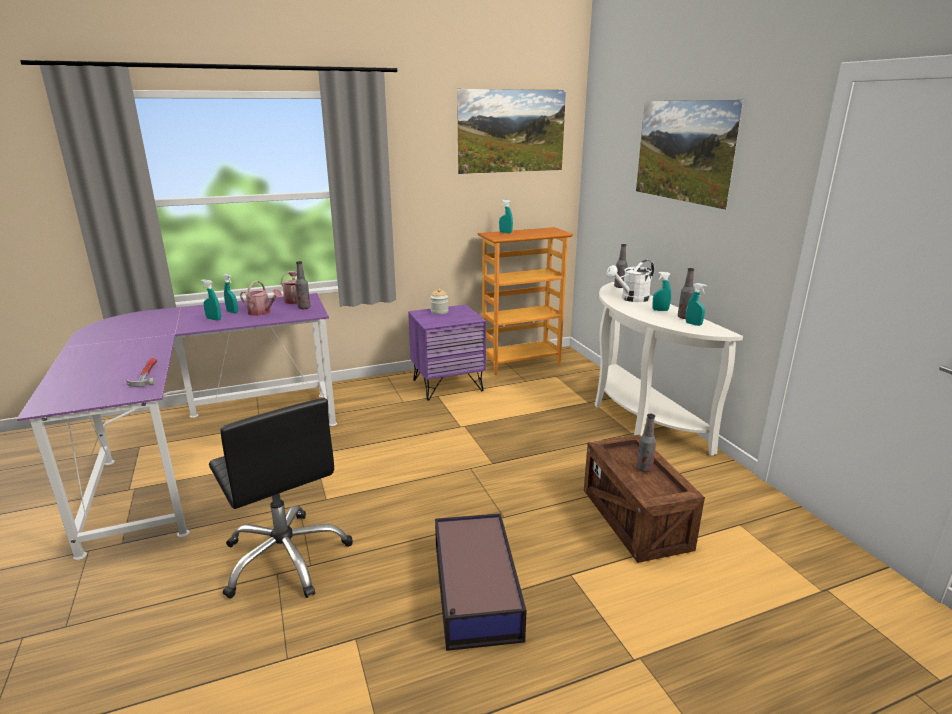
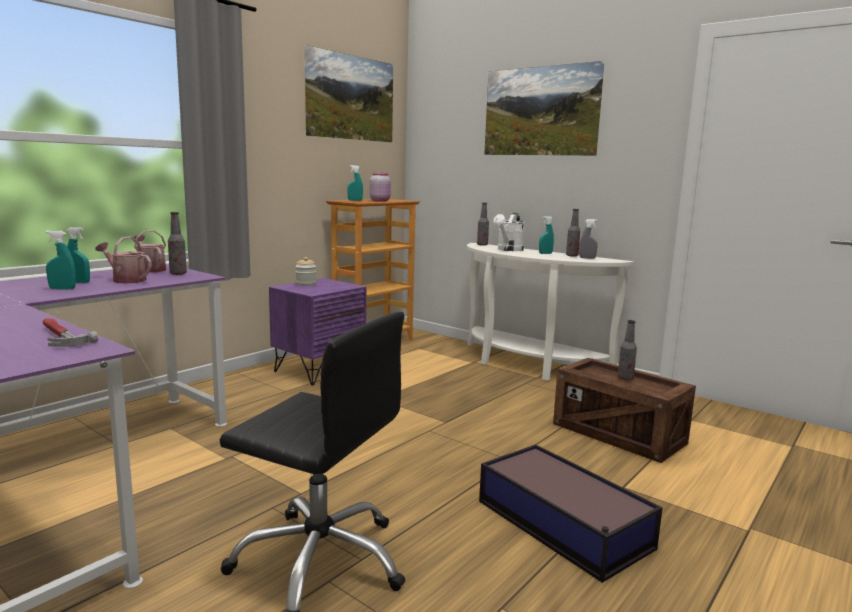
camera: 30 degrees left, 10 degrees down
(262, 312) = (126, 280): watering can -> watering can turned 150 degrees counterclockwise
(529, 234) = (380, 201): none -> pink jar
(693, 324) = (587, 258): turquoise spray bottle -> grey spray bottle

